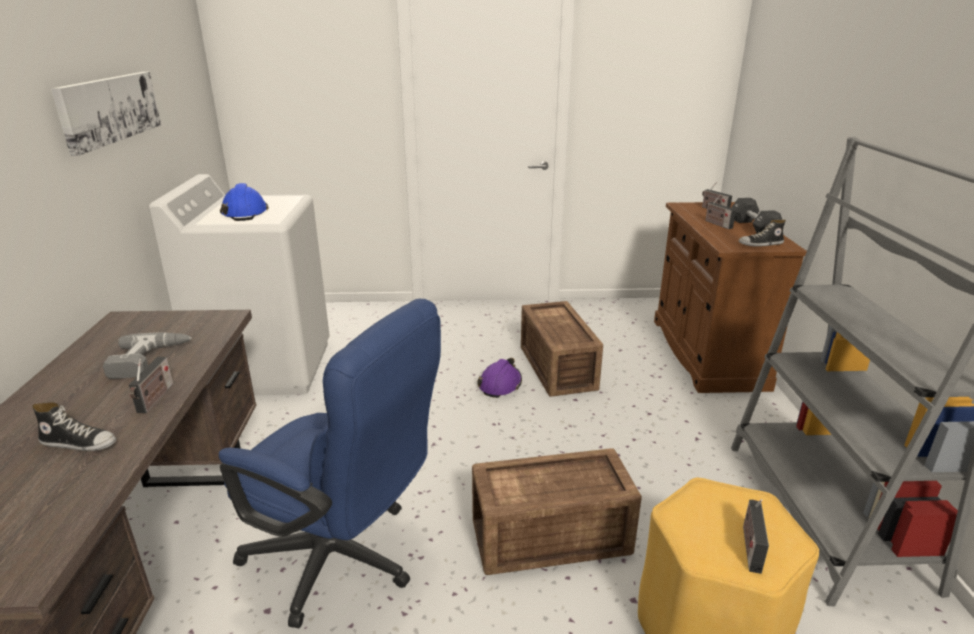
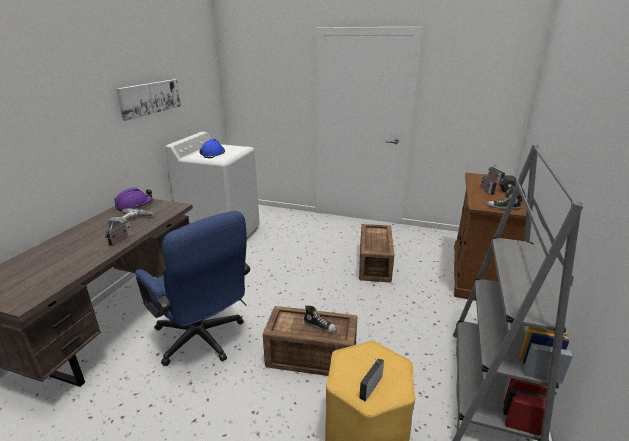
camera: 20 degrees right, 0 degrees up
(79, 443) = (79, 254): shoe -> shoe (320, 326)
(500, 384) = (335, 268): purple hard hat -> purple hard hat (134, 205)

